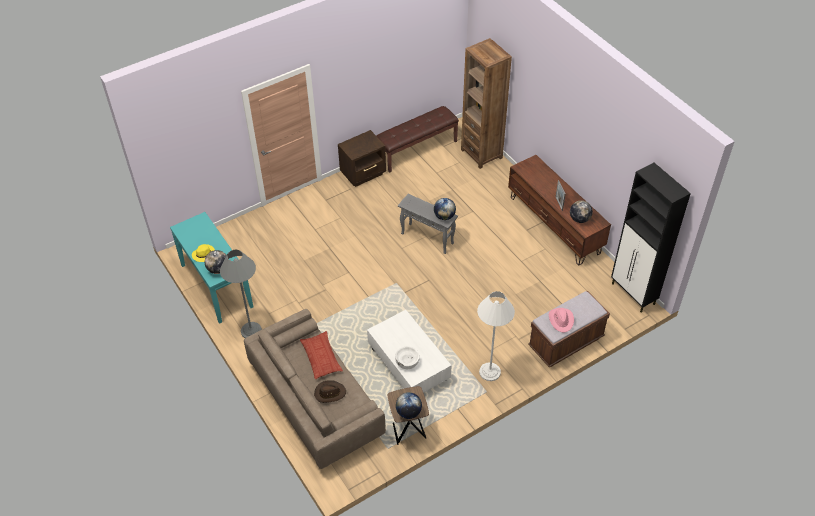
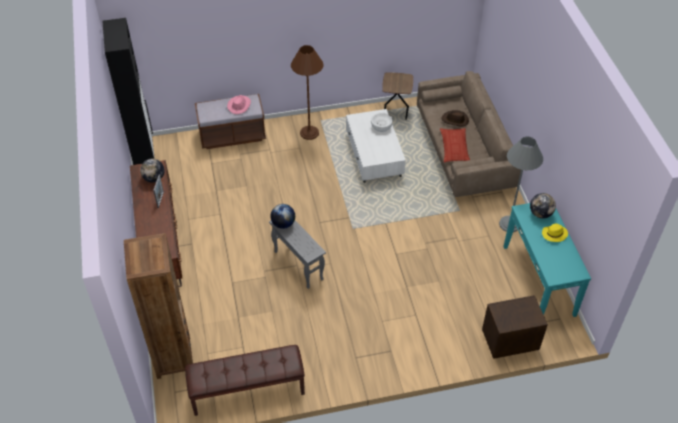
camera: 160 degrees left, 0 degrees up
(364, 174) = (330, 374): brown nightstand -> brown nightstand (508, 341)
(408, 412) = (399, 77): globe -> none
(489, 372) = (309, 133): white floor lamp -> brown floor lamp

